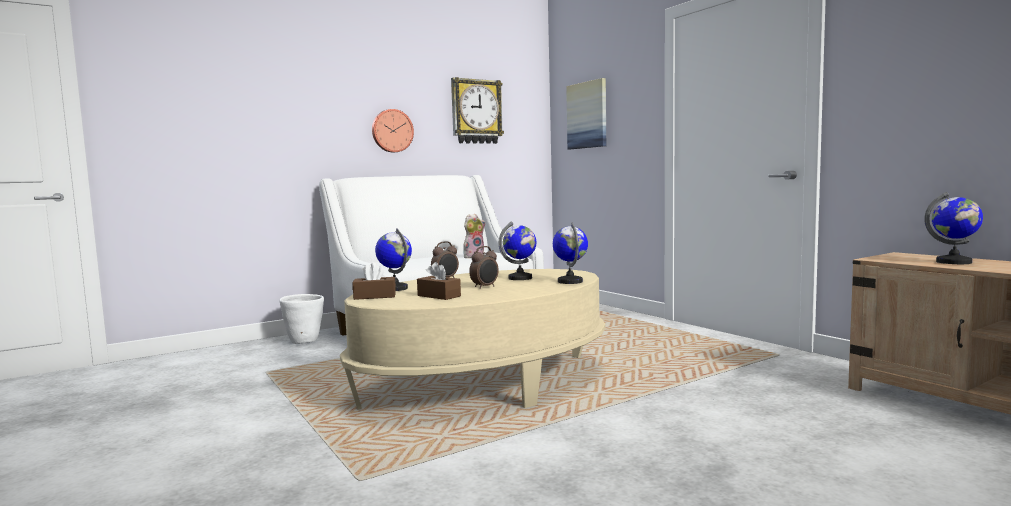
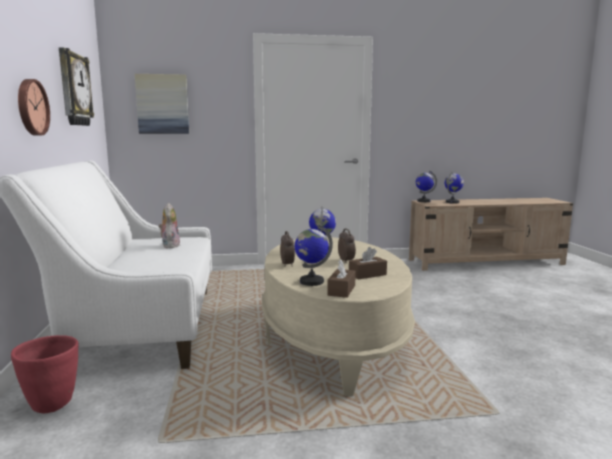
camera: 65 degrees left, 5 degrees up
(305, 341) = (52, 404): white planter -> red planter
(570, 281) = (356, 244): globe -> globe (423, 201)

